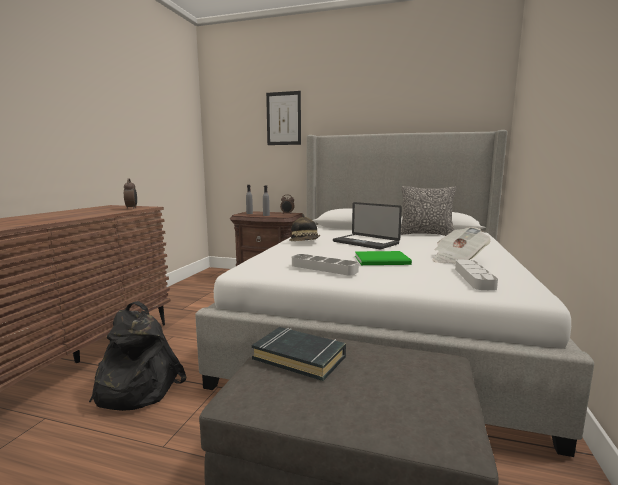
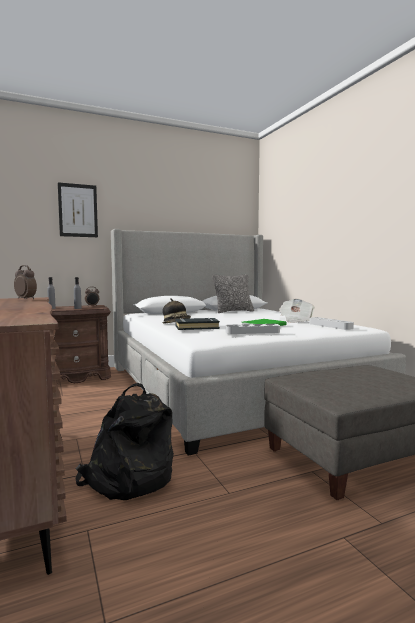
camera: 40 degrees left, 5 degrees down
(299, 357) = (319, 381): black book -> black book (196, 327)
(365, 243) = (218, 319): laptop -> none

